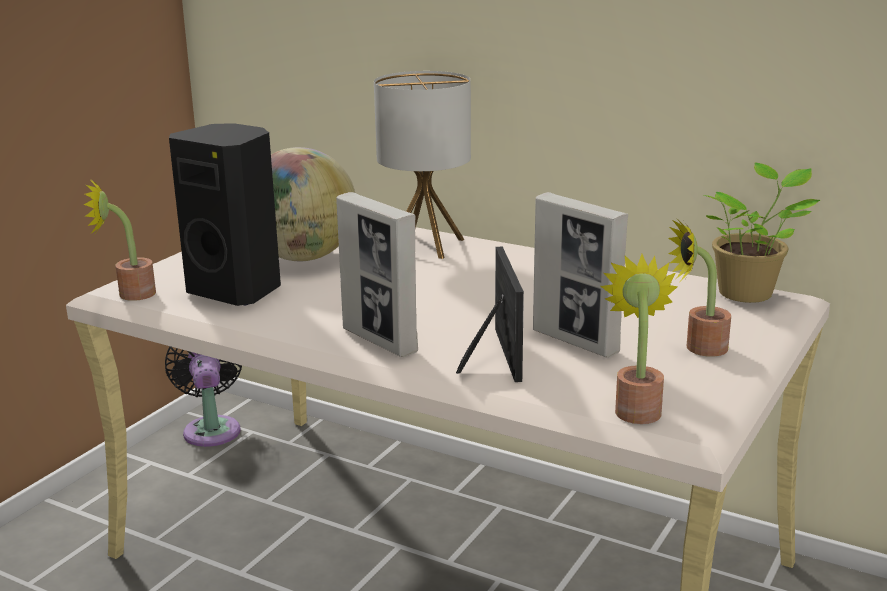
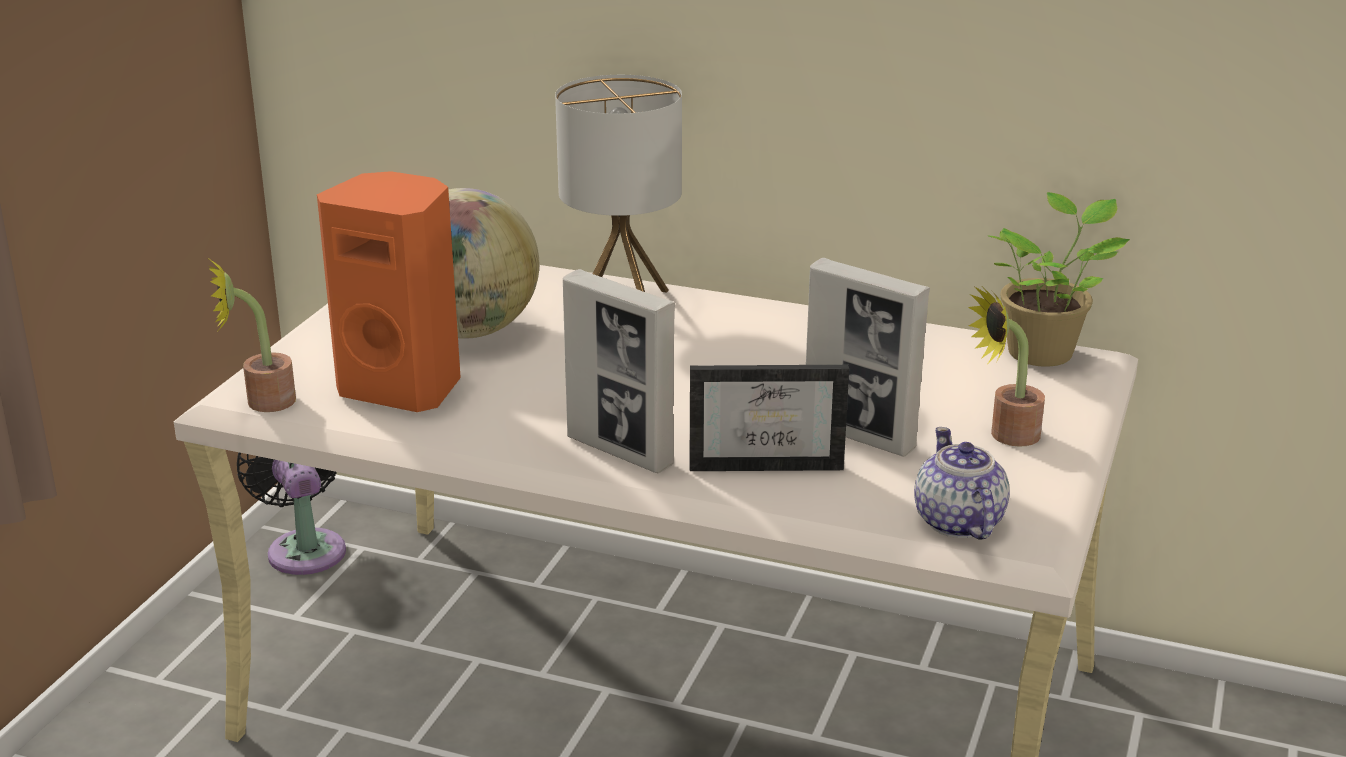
camera: 10 degrees left, 5 degrees up
(237, 290) = (403, 388): black speaker -> orange speaker
(494, 354) = (768, 461): picture frame -> picture frame turned 105 degrees clockwise
(636, 408) = (958, 522): potted plant -> teapot

